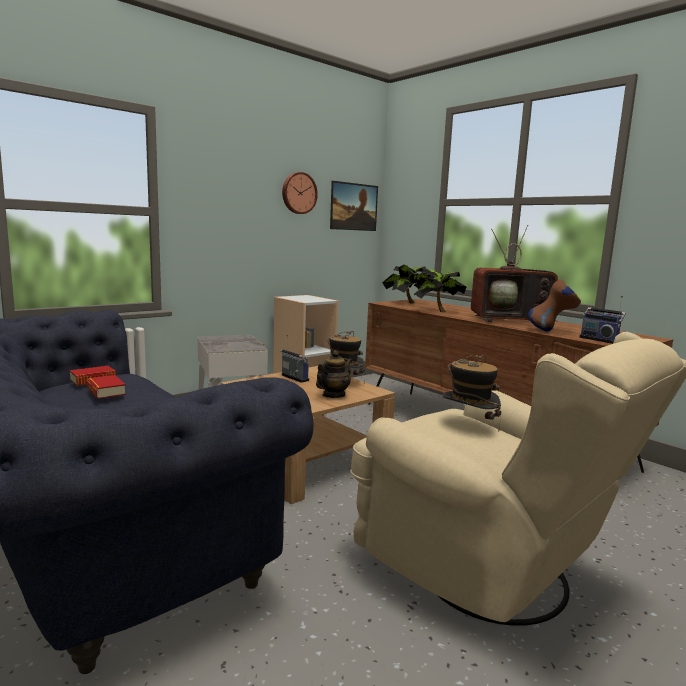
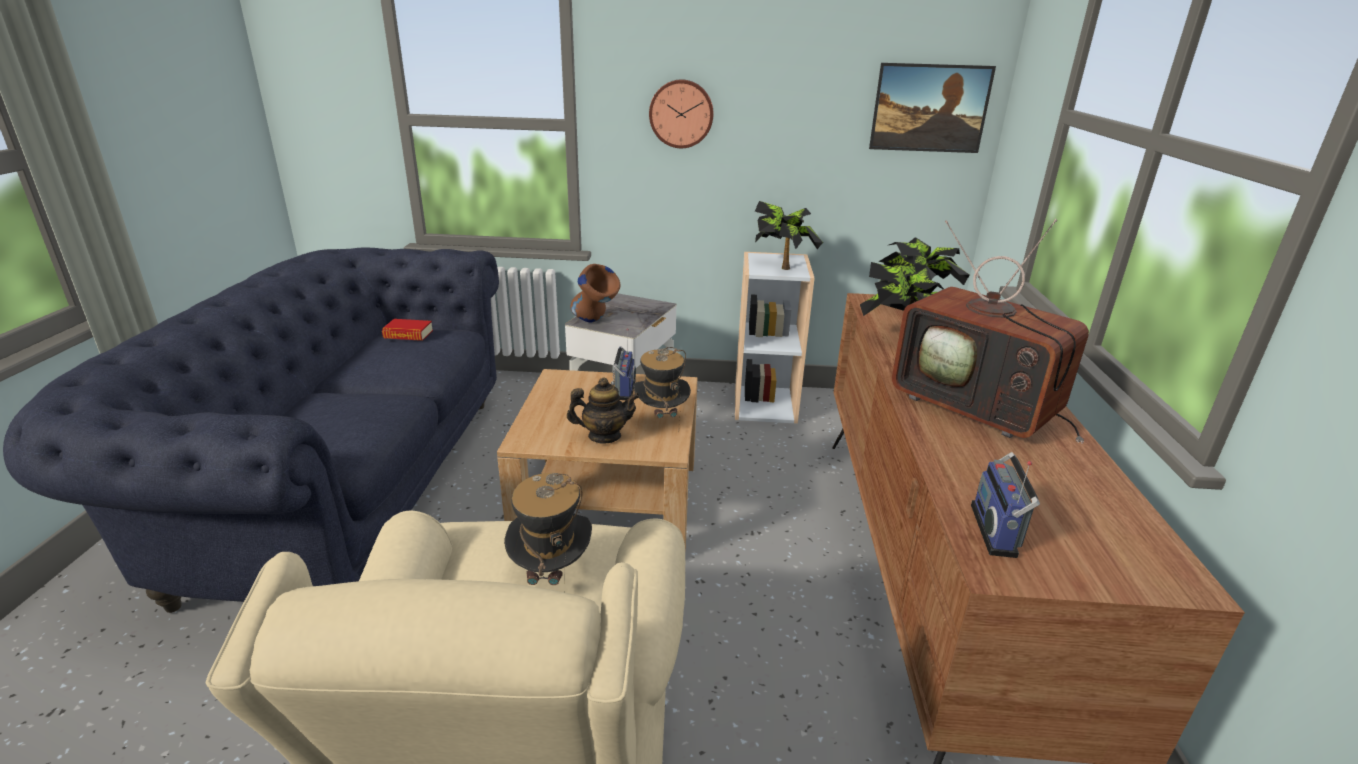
camera: 45 degrees right, 15 degrees up
(106, 391) = (385, 354): book -> none
(298, 193) = (807, 89): wall clock -> wall clock (681, 114)
(311, 298) = (783, 265): none -> potted plant
(551, 331) = (965, 466): brown vase -> brown vase (595, 323)

